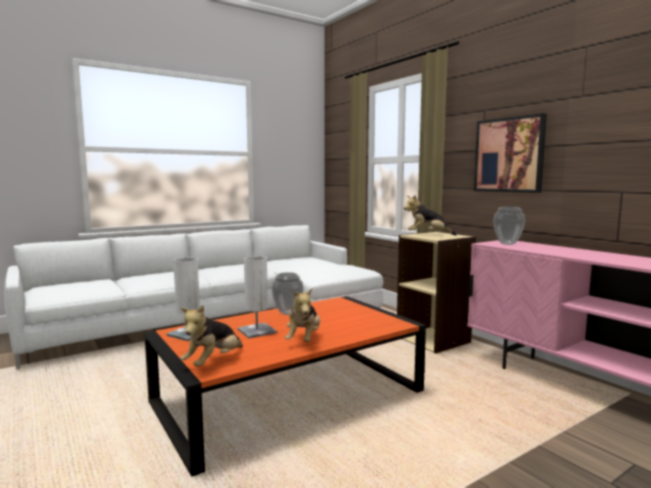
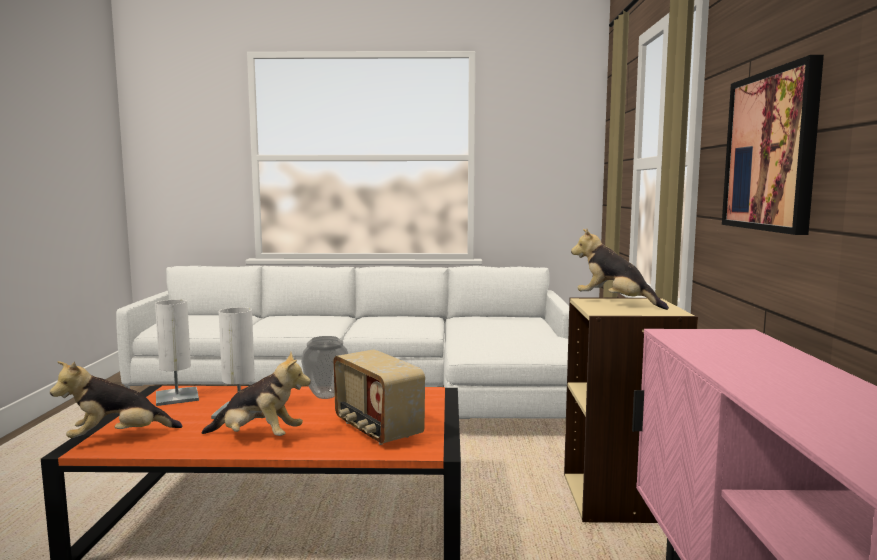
camera: 35 degrees right, 0 degrees up
(304, 339) = (258, 437): plush toy -> plush toy turned 120 degrees counterclockwise
(356, 321) = (376, 429): none -> radio
(507, 243) = (713, 339): vase -> none

